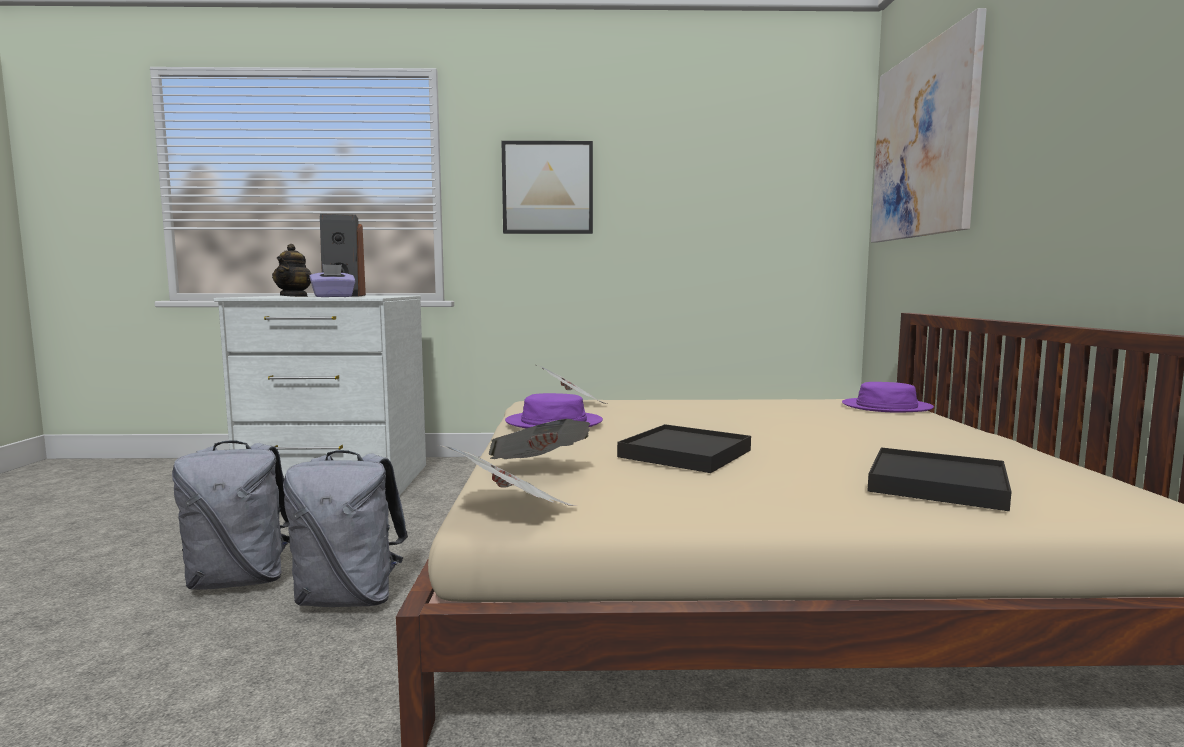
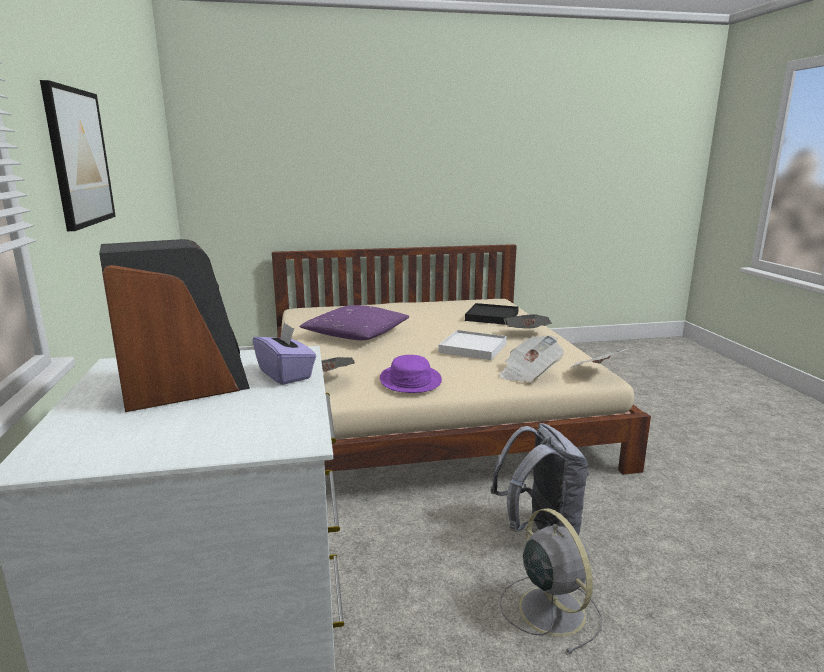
camera: 100 degrees left, 10 degrees up
(240, 580) = (550, 608): grey backpack -> grey fan
(294, 296) = (245, 408): teapot -> none
(684, 454) = (473, 348): black tray -> white tray
(759, 415) = (356, 334): none -> purple pillow
(790, 497) = (526, 335): none -> newspaper
(886, 407) = (324, 311): purple hat -> none
(923, 143) = (256, 135): picture -> none

